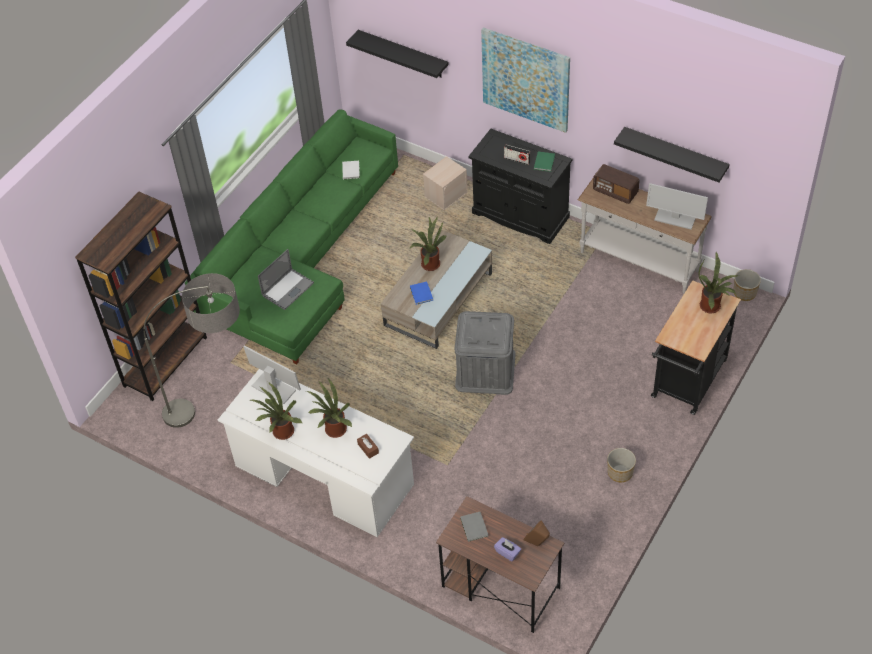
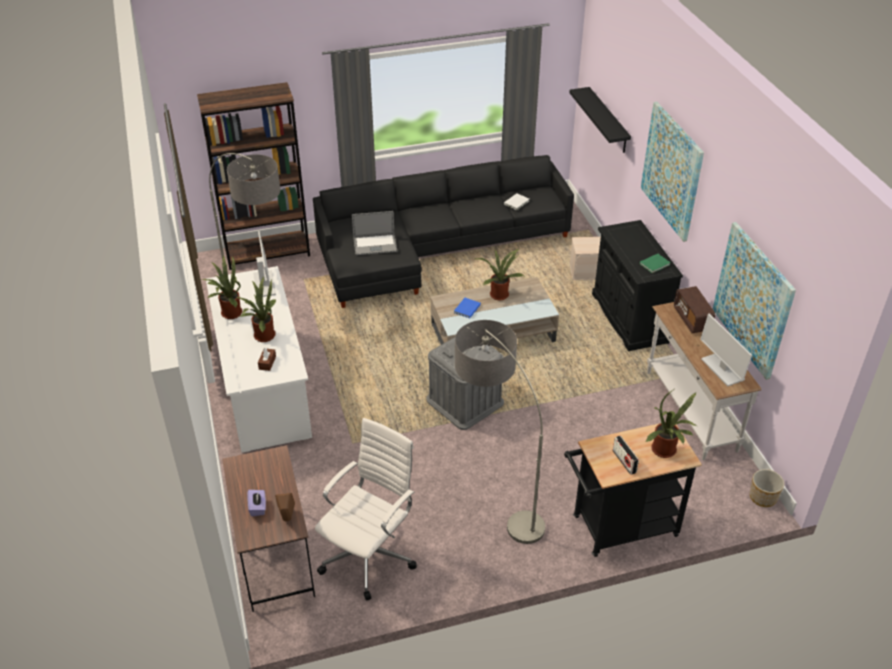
camera: 40 degrees right, 10 degrees down
(301, 258) = (432, 248): green sofa -> black sofa
(474, 528) = (260, 470): grey book -> none
(517, 160) = (634, 250): radio -> radio (624, 461)
(559, 531) = (370, 555): none -> white office chair
(592, 427) = (495, 500): none -> floor lamp
(620, 472) = (474, 551): planter -> none
(675, 154) = (753, 300): black shelf -> picture

